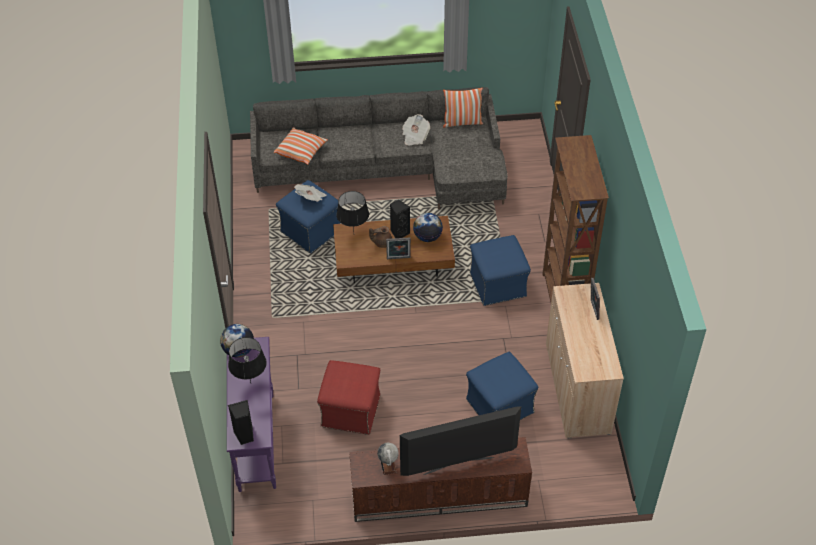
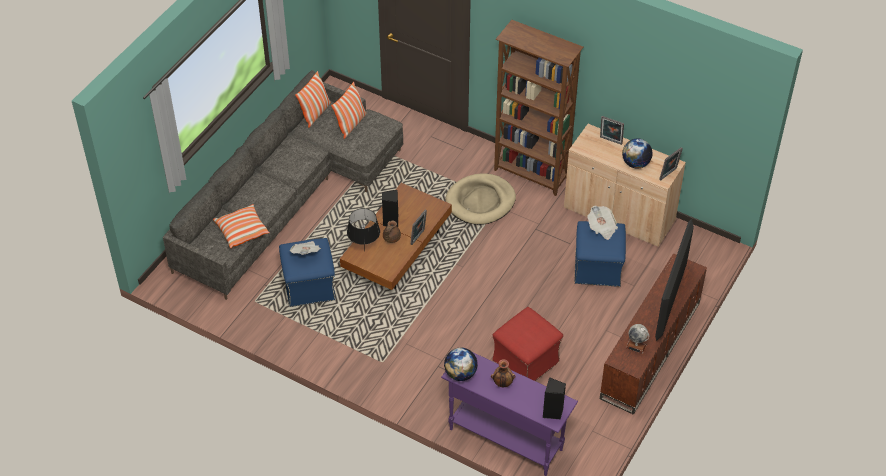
camera: 55 degrees left, 0 degrees up
(250, 384) = (502, 383): black table lamp -> vase
(415, 136) = (302, 150): newspaper -> newspaper (602, 228)
(427, 237) = (412, 207): globe -> globe (635, 163)
(471, 148) = (351, 124): none -> pillow
(498, 285) = (480, 201): blue ottoman -> beige dog bed
(594, 374) = (669, 174): none -> picture frame

